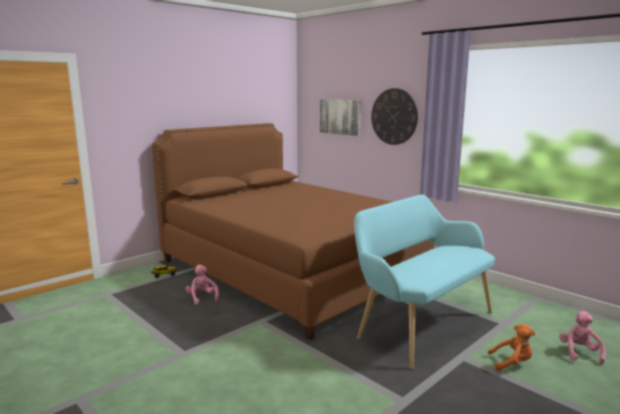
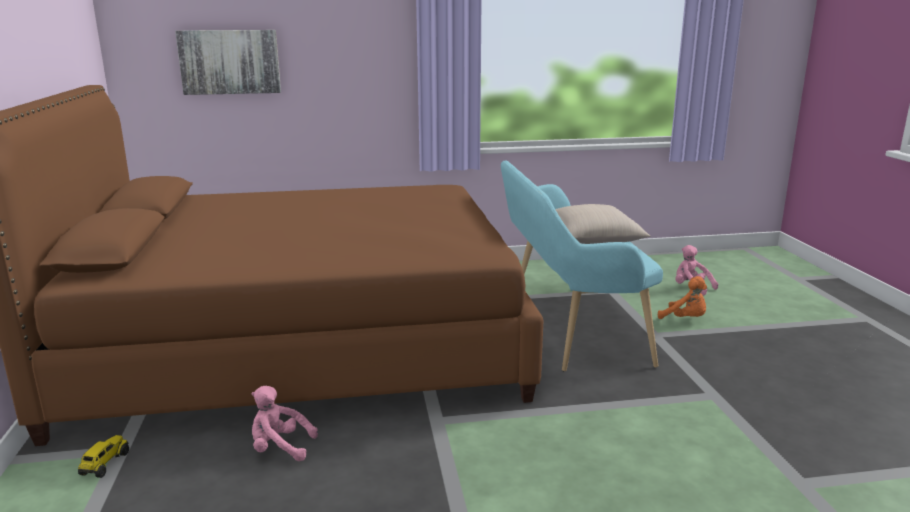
camera: 55 degrees left, 5 degrees up
(394, 116) = (349, 55): wall clock -> none
(431, 263) = (590, 241): none -> beige pillow
(512, 363) = (685, 319): orange plush toy -> orange plush toy turned 90 degrees clockwise

